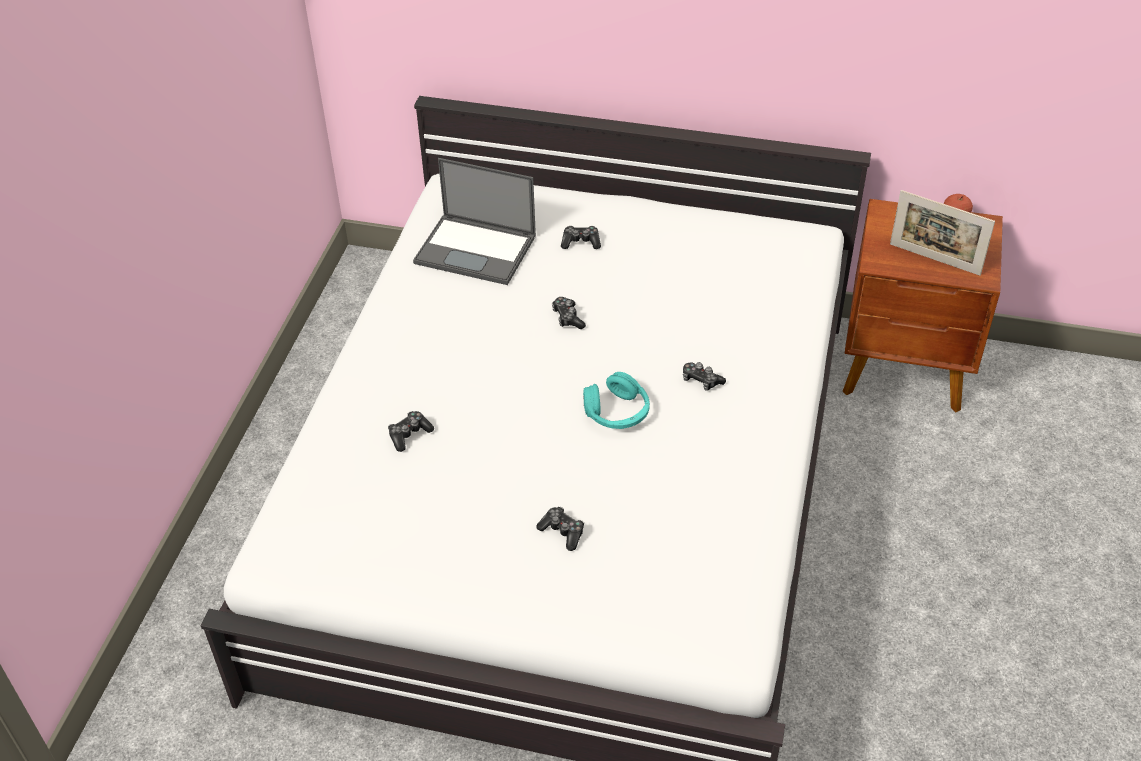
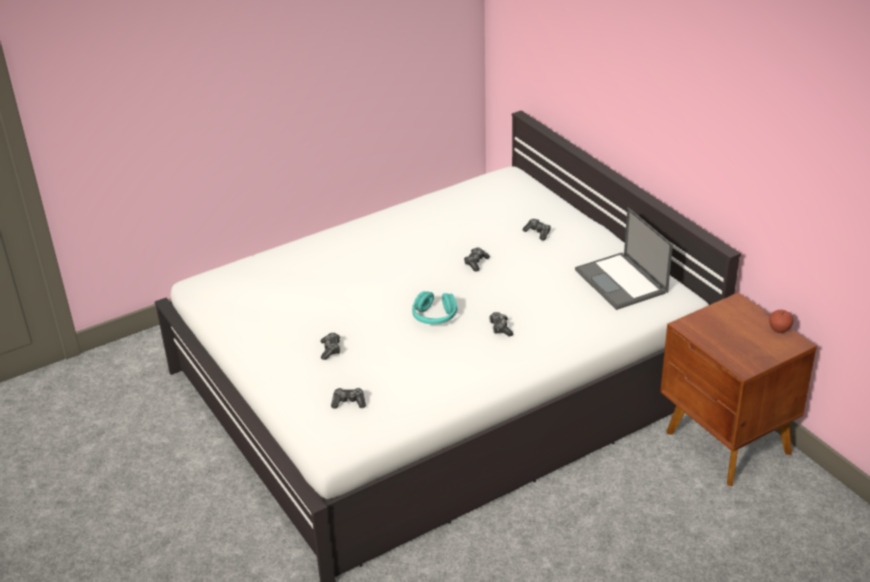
camera: 45 degrees right, 10 degrees down
(409, 435) = (324, 269): game controller -> game controller (349, 402)
(477, 249) = (478, 209): laptop -> laptop (622, 281)
(934, 259) = (727, 342): picture frame -> none

